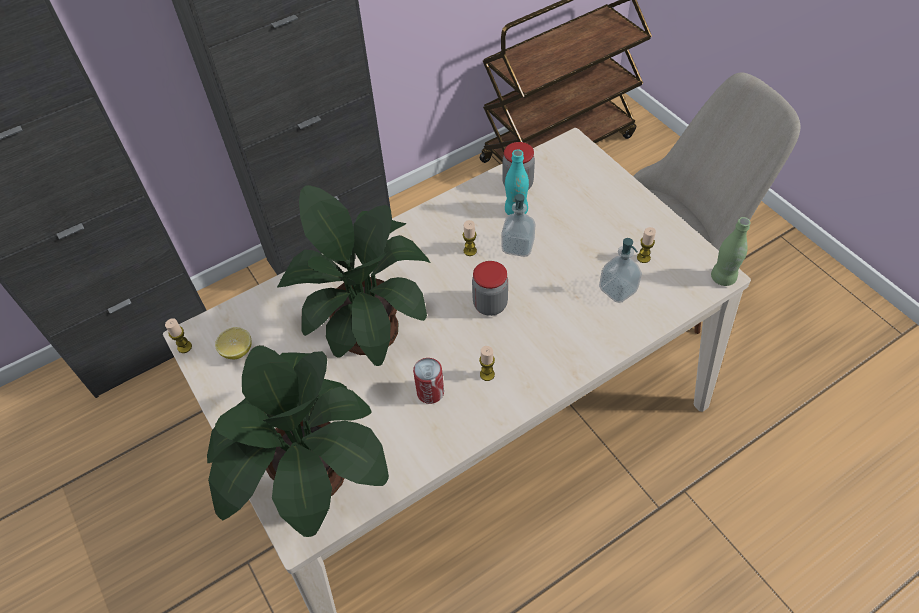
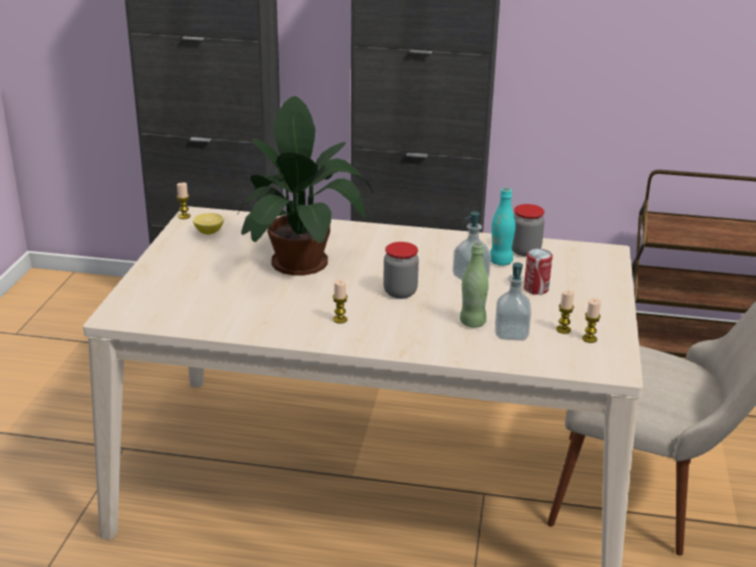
camera: 40 degrees right, 25 degrees down
(311, 477) = (158, 300): potted plant -> none
(430, 392) = (289, 307): can -> can (536, 289)
(470, 251) = (431, 263): candle -> candle (589, 339)
(723, 278) = (616, 373): green bottle -> green bottle (472, 322)

